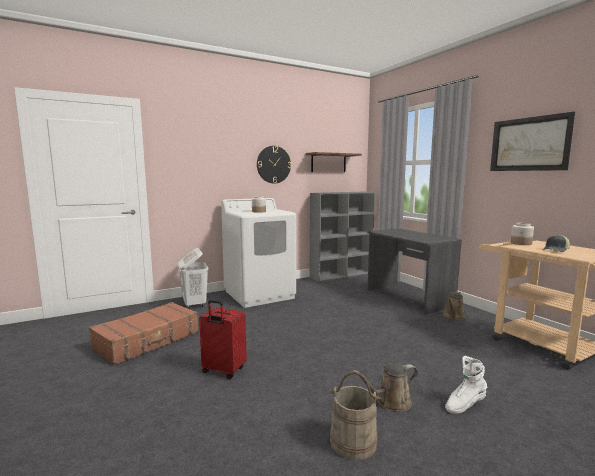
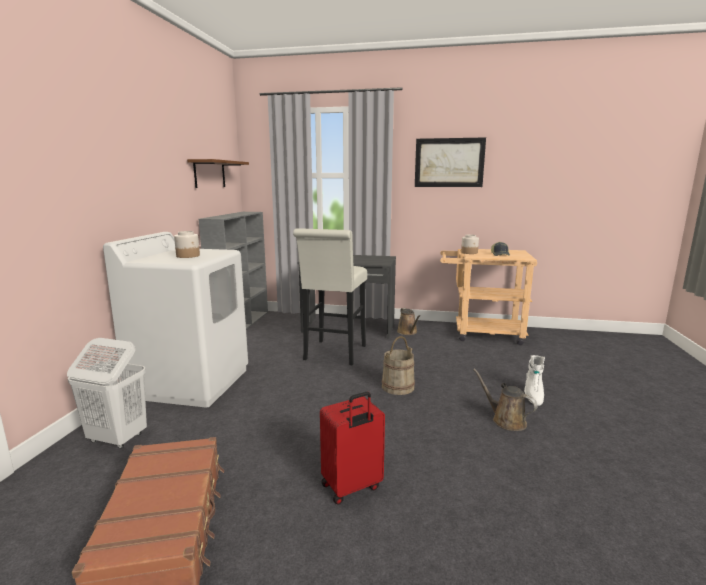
camera: 50 degrees left, 5 degrees up
(273, 164) = (156, 177): wall clock -> none
(353, 441) = (546, 463): beige bucket -> beige bucket (397, 386)
(359, 309) = (333, 354): none -> white stool
(390, 402) = (506, 420): brown watering can -> brown watering can turned 120 degrees clockwise

